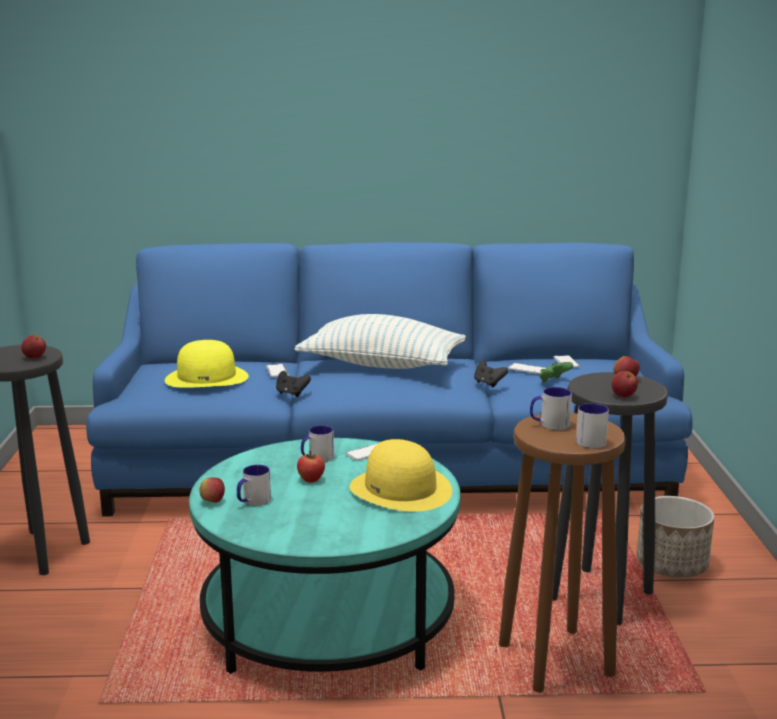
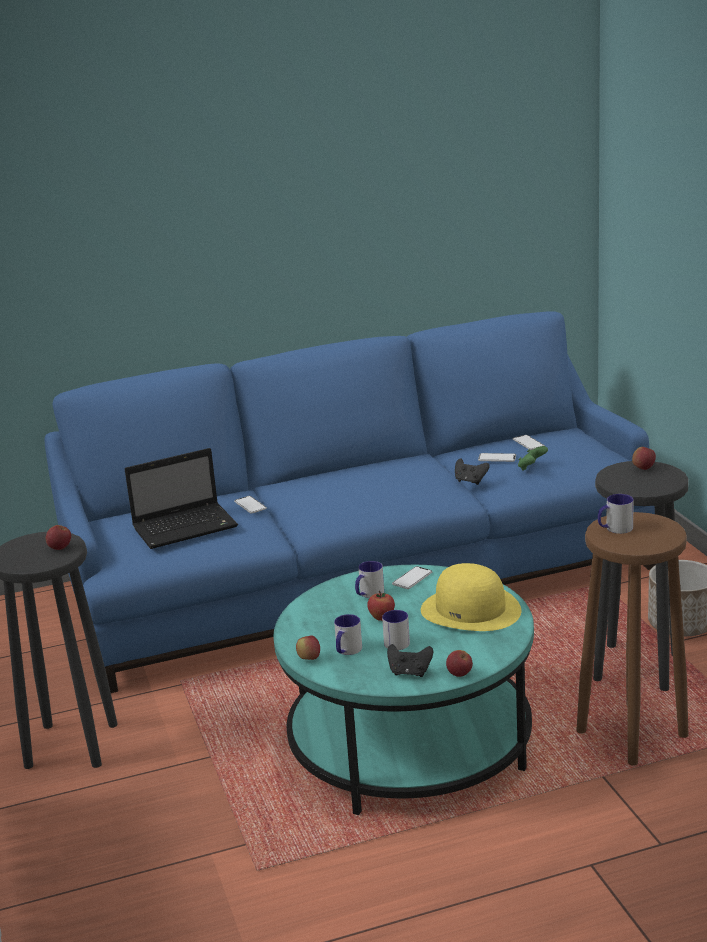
camera: 15 degrees left, 5 degrees up
(207, 377) = (187, 527): yellow hat -> laptop
(291, 393) = (285, 528): black game controller -> black game controller (410, 672)
(382, 365) = (354, 479): pillow -> none
(589, 440) = (658, 538): mug -> mug (394, 641)
(623, 396) = (654, 486): apple -> apple (459, 674)

